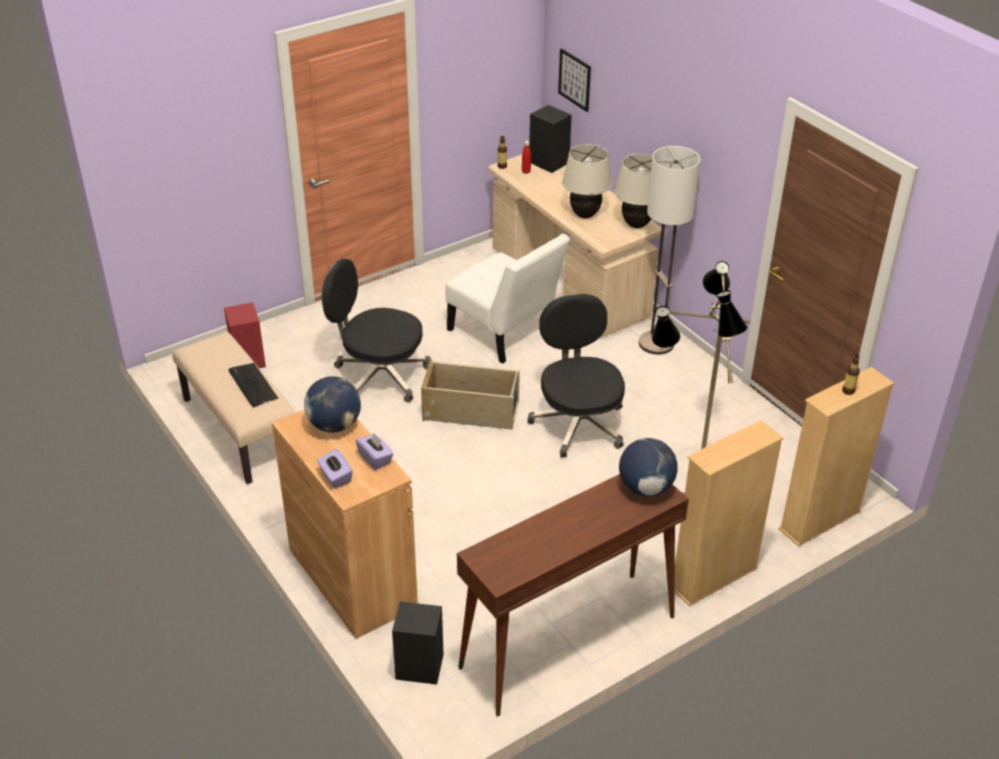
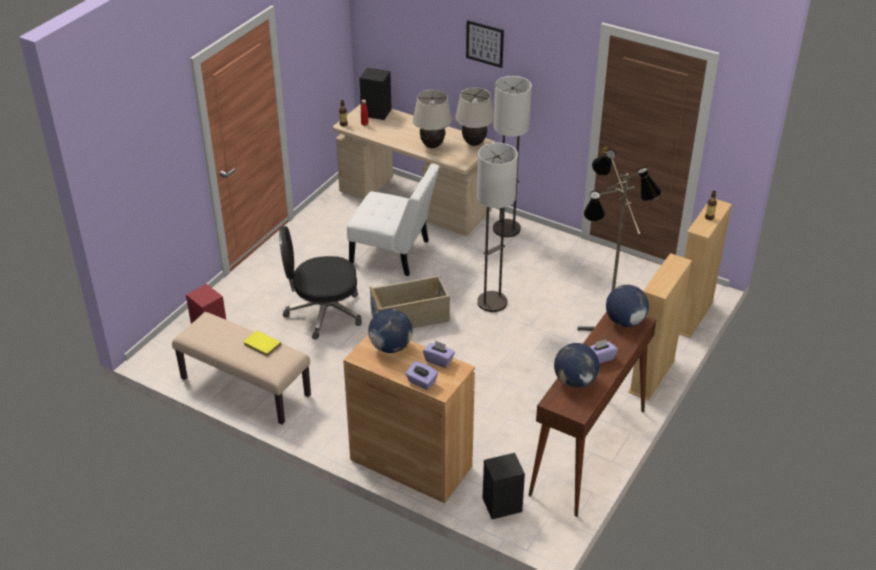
camera: 25 degrees left, 0 degrees up
(252, 385) = (261, 345): keyboard -> yellow book
(525, 540) = (575, 381): none -> globe
(575, 79) = (388, 43): picture -> picture (485, 43)
(578, 423) = (492, 302): black office chair -> floor lamp
(579, 522) = (600, 358): none -> purple tissue box

